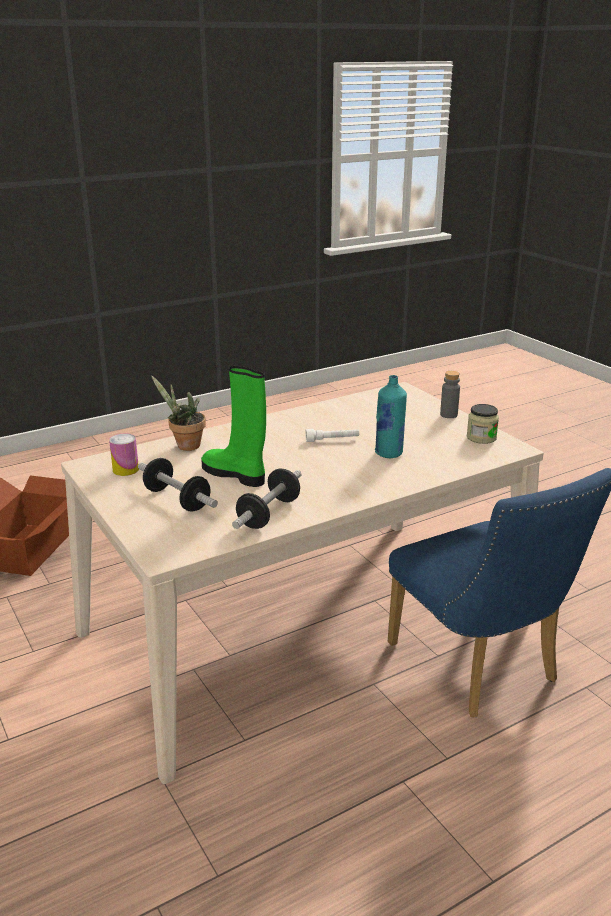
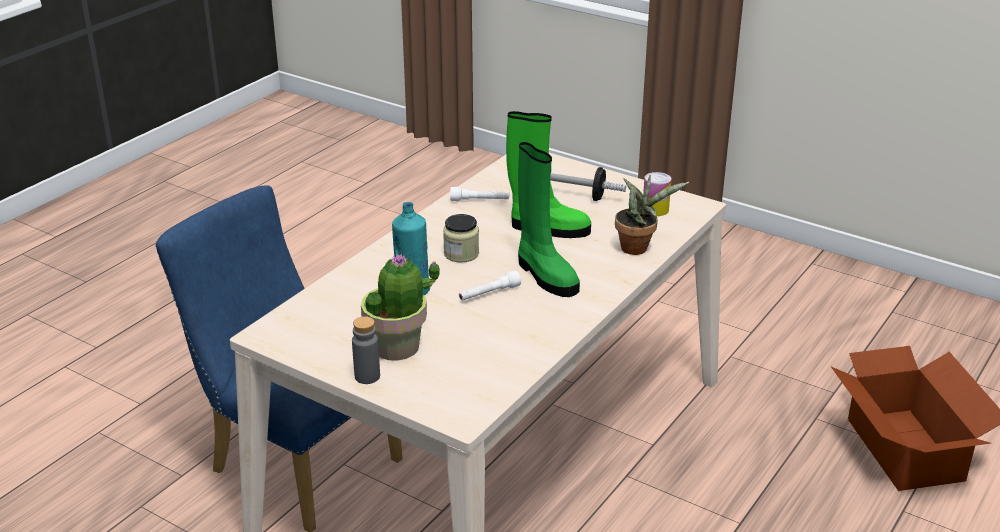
camera: 155 degrees right, 5 degrees up
(269, 514) = (480, 201): dumbbell -> white flashlight
(278, 442) = (545, 275): none -> green boot
(420, 424) = (397, 347): none -> potted plant
(481, 438) = (311, 343): jar -> jar (461, 254)

